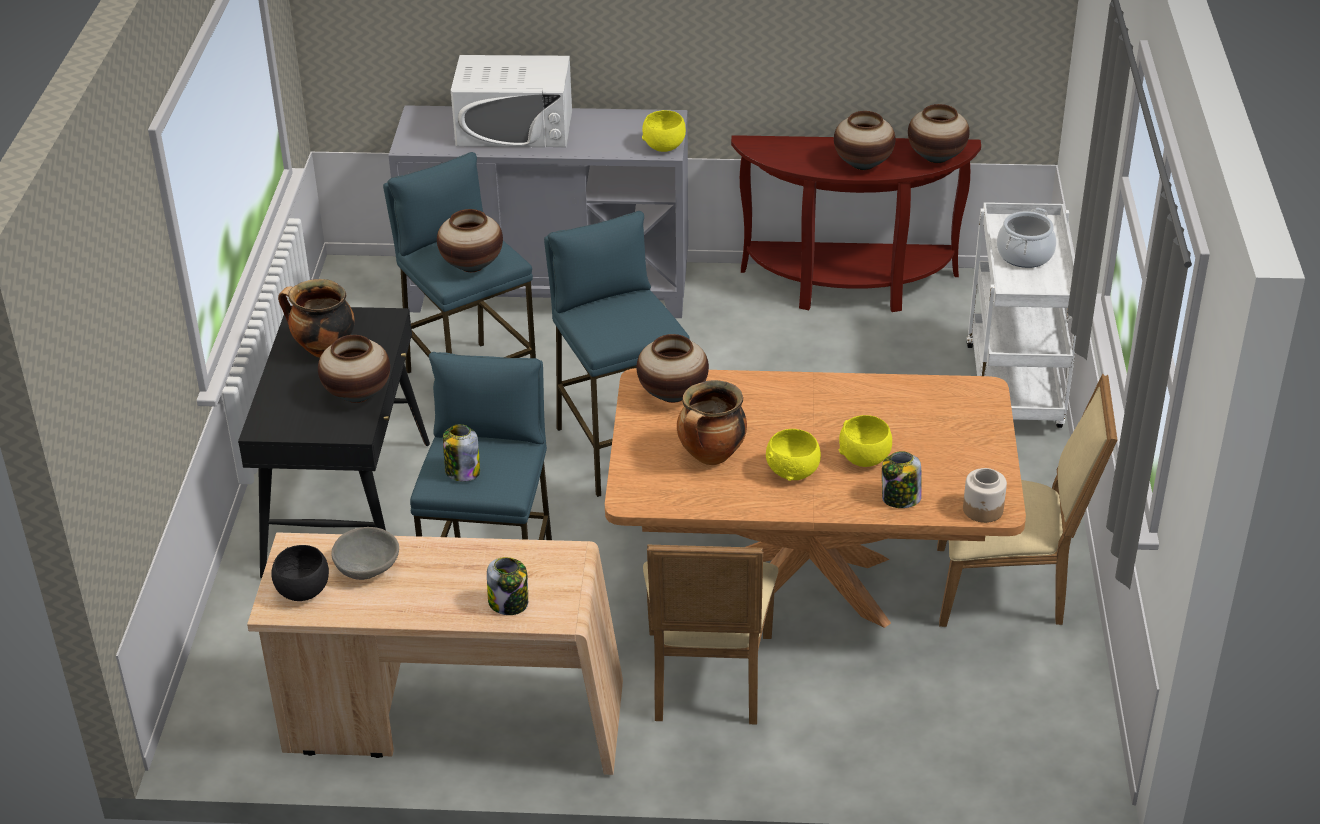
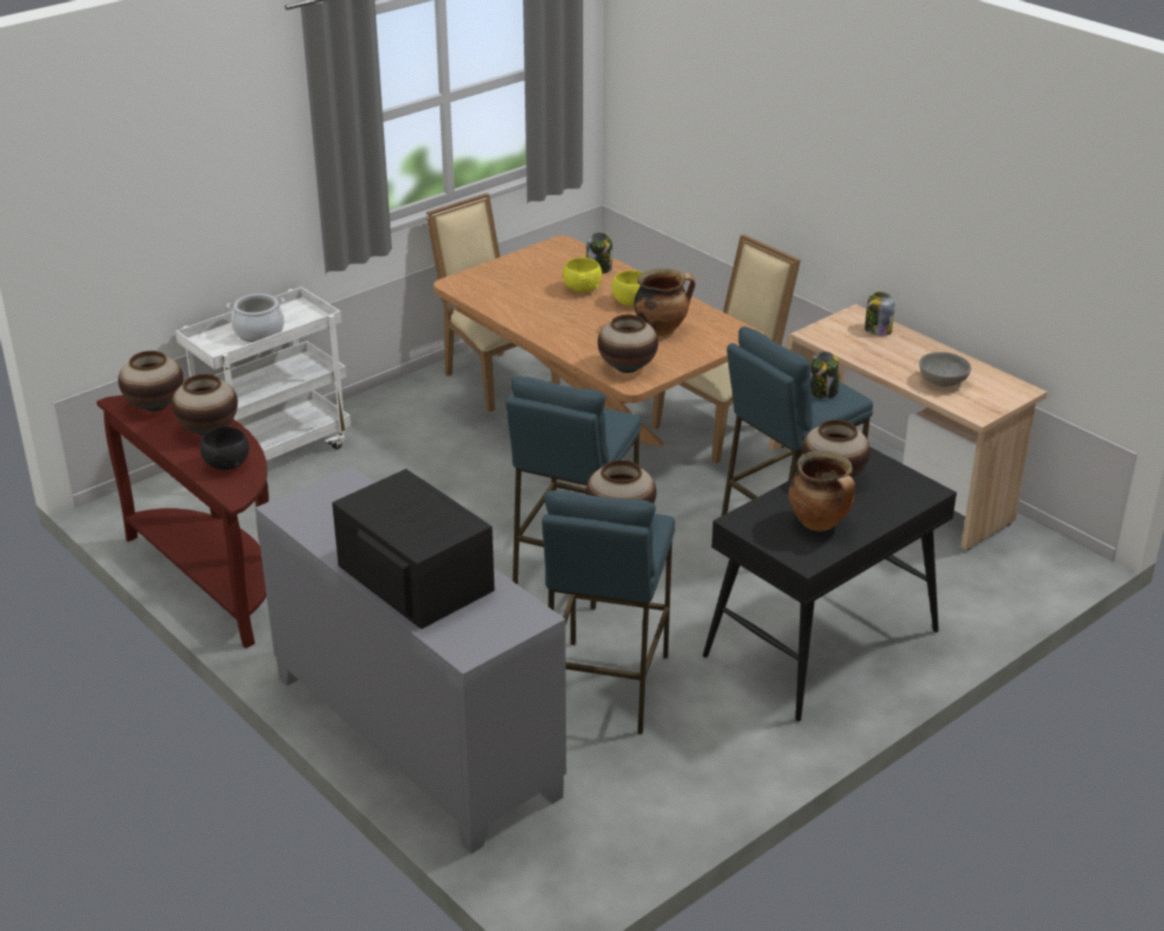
camera: 135 degrees left, 5 degrees down
(303, 591) = (995, 389): black bowl -> black bowl (227, 464)
(515, 128) = (415, 577): white microwave -> black microwave
(664, 147) = (341, 484): yellow bowl -> none
(983, 510) = (569, 246): jar -> none

